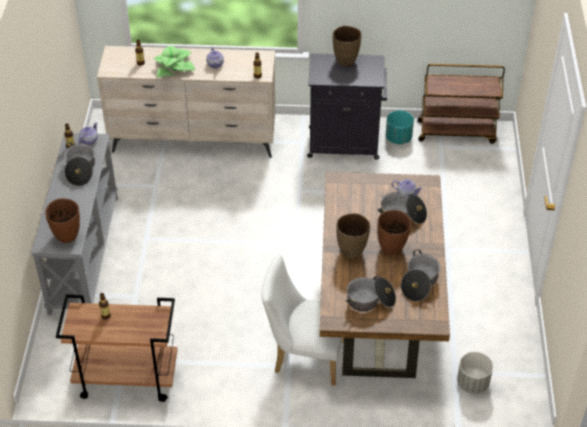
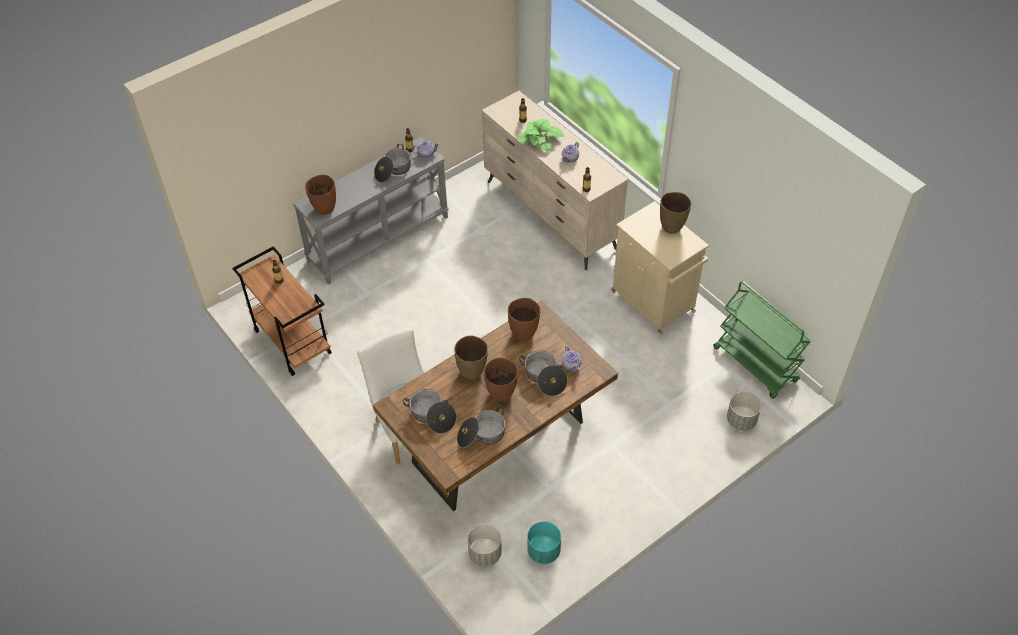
camera: 50 degrees right, 5 degrees up
(345, 143) = (654, 303): black cabinet -> beige cabinet
(346, 200) = (523, 333): none -> brown vase
(398, 138) = (700, 332): turquoise planter -> turquoise planter (543, 551)
(457, 132) = (756, 365): brown cart -> green cart
(495, 170) = (741, 420): none -> grey planter

